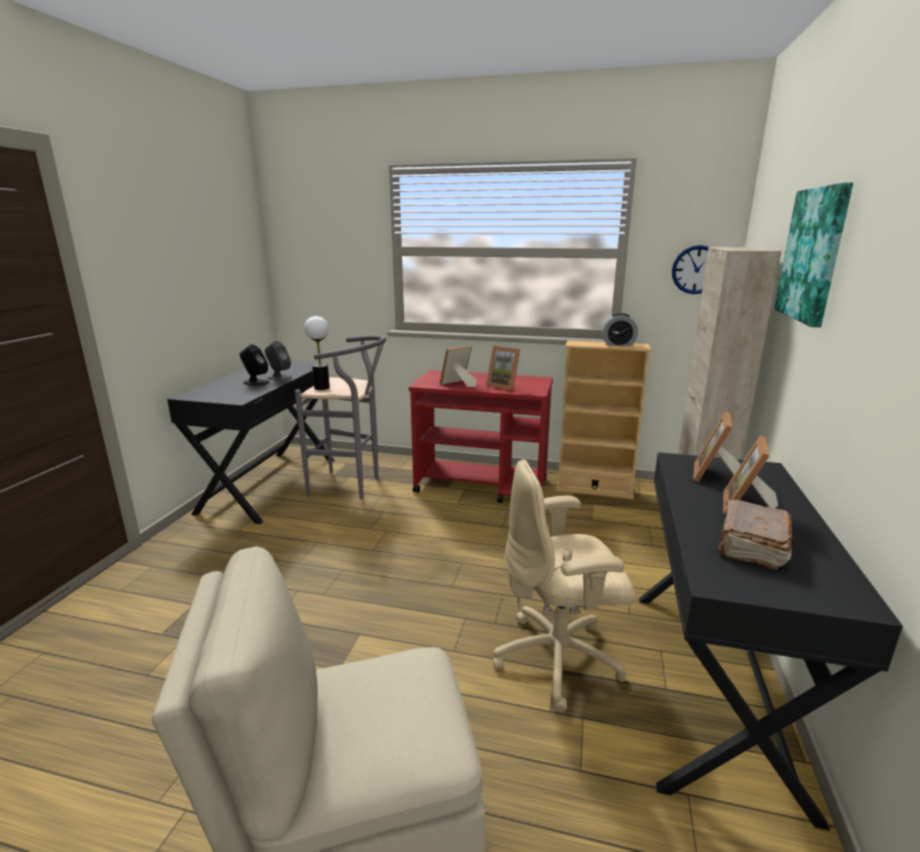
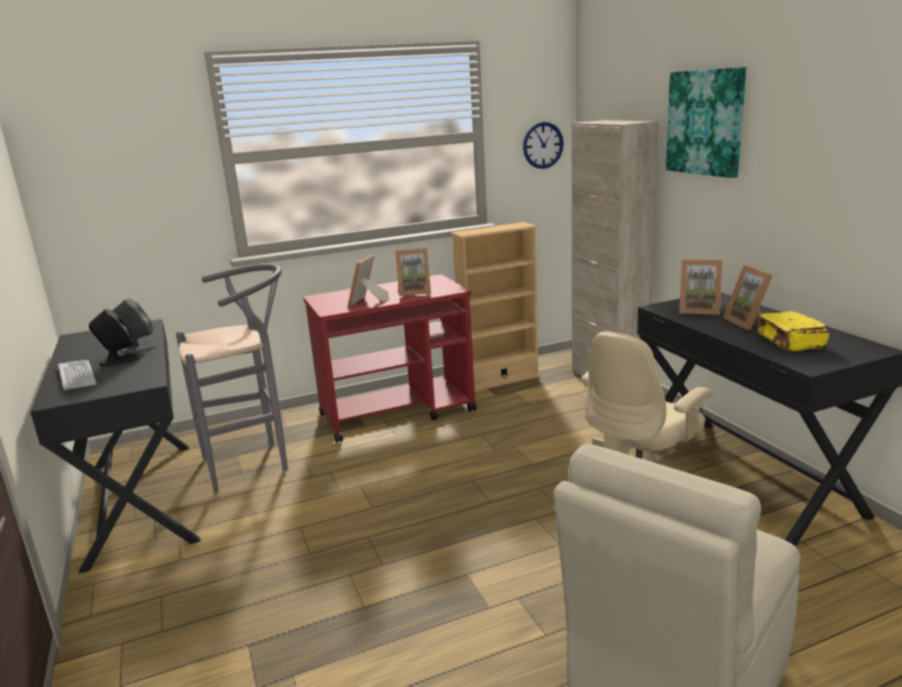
camera: 35 degrees left, 0 degrees up
(223, 385) = (77, 376): none -> keyboard
(321, 388) = (200, 346): table lamp -> none
(618, 344) = (503, 227): alarm clock -> none
(714, 475) = (698, 310): picture frame -> picture frame turned 60 degrees counterclockwise
(751, 546) = (790, 342): brown book -> yellow book

